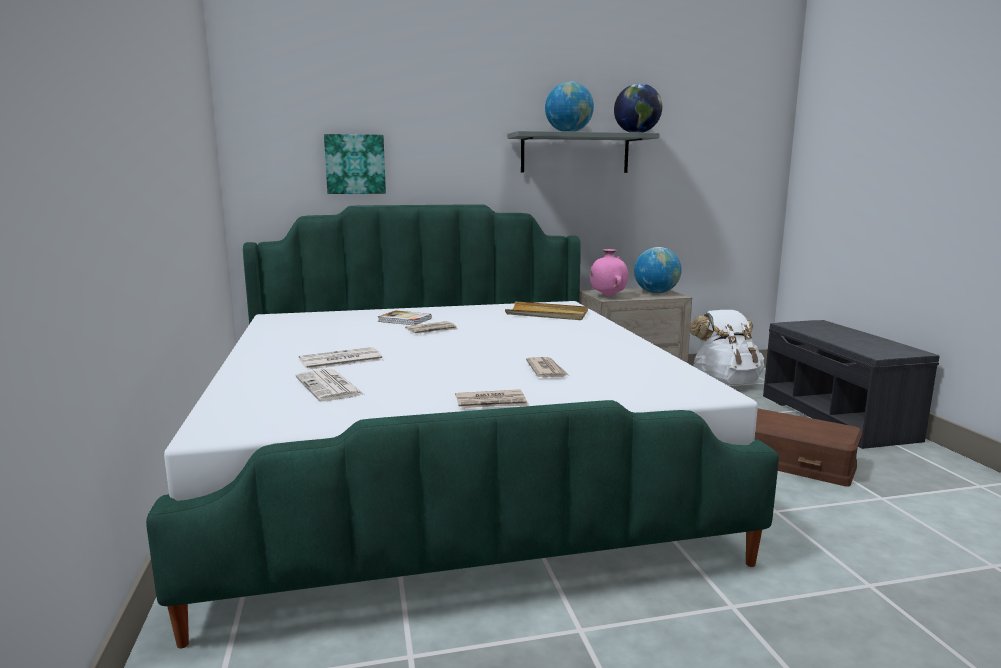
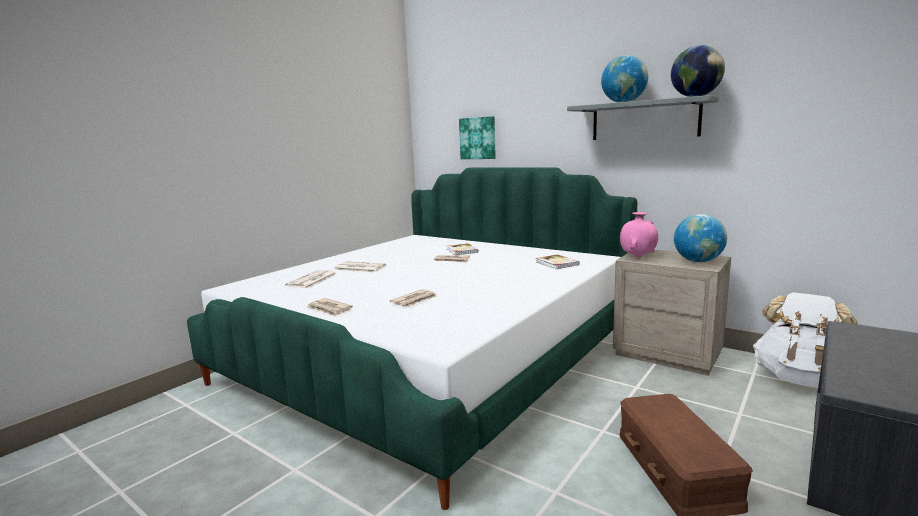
camera: 50 degrees right, 0 degrees up
(547, 314) = (556, 263): beige tray -> book

